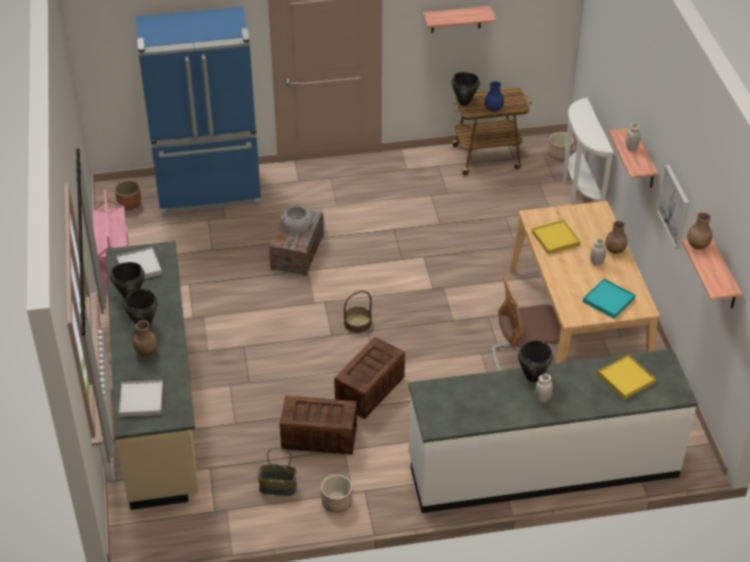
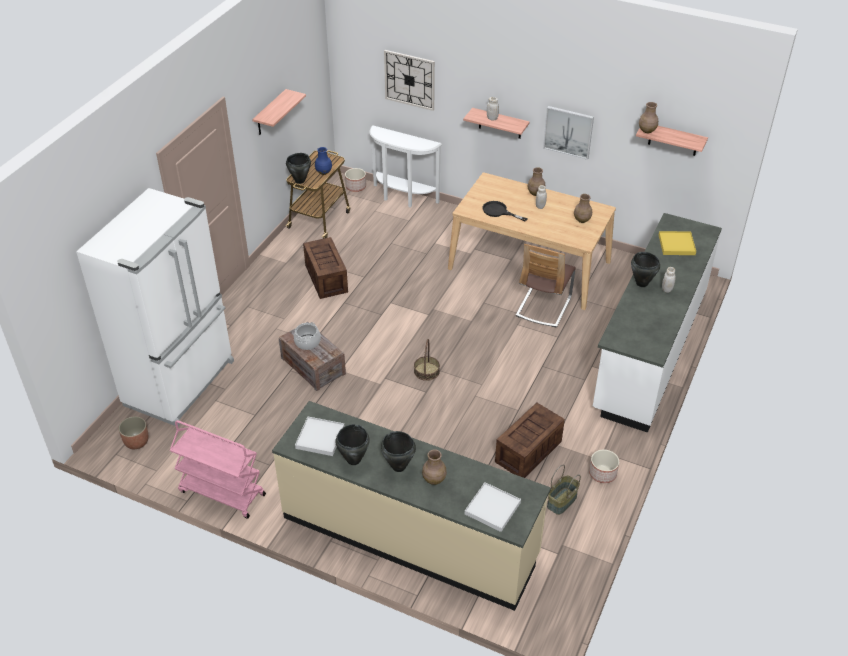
camera: 55 degrees left, 0 degrees up
(209, 192) = (181, 383): blue fridge -> white fridge
(369, 390) = (503, 400): crate -> crate (326, 279)
(555, 239) = (498, 211): yellow tray -> black frying pan
(608, 300) = (582, 220): turquoise tray -> brown vase
(612, 66) = (409, 80): none -> wall clock

